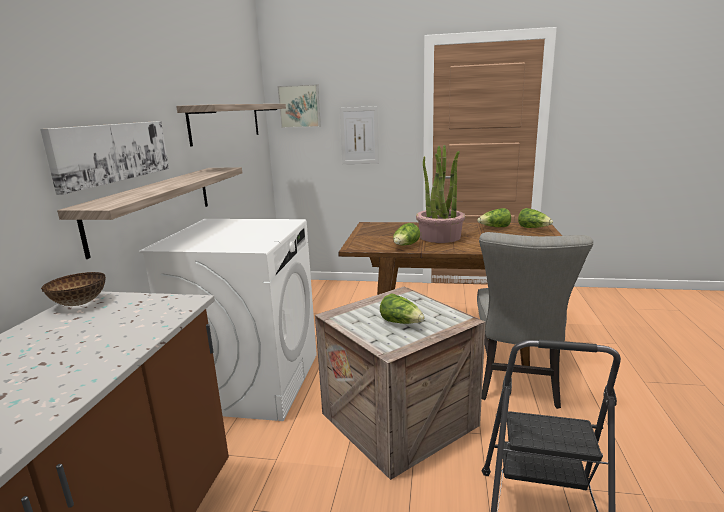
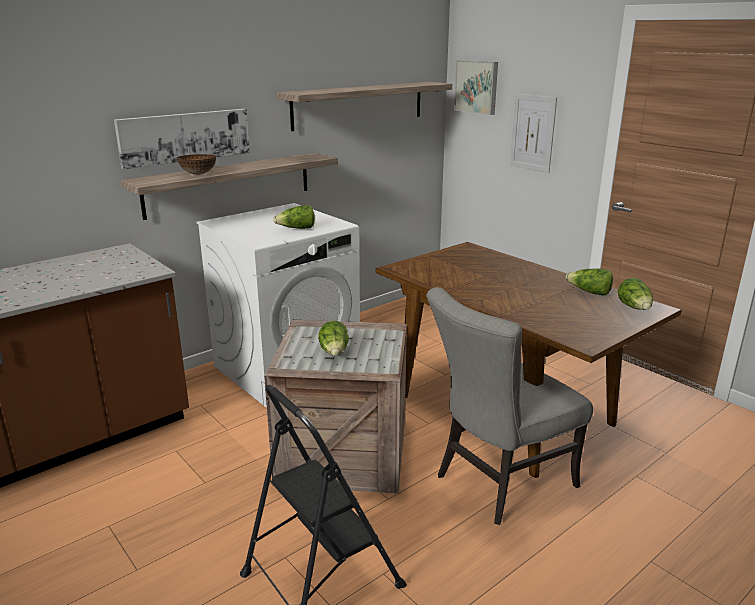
camera: 40 degrees right, 5 degrees up
(80, 303) = (113, 251): bowl -> bowl (199, 174)
(405, 246) = (443, 281): lettuce -> lettuce (297, 229)
(440, 237) = (499, 283): potted plant -> none

